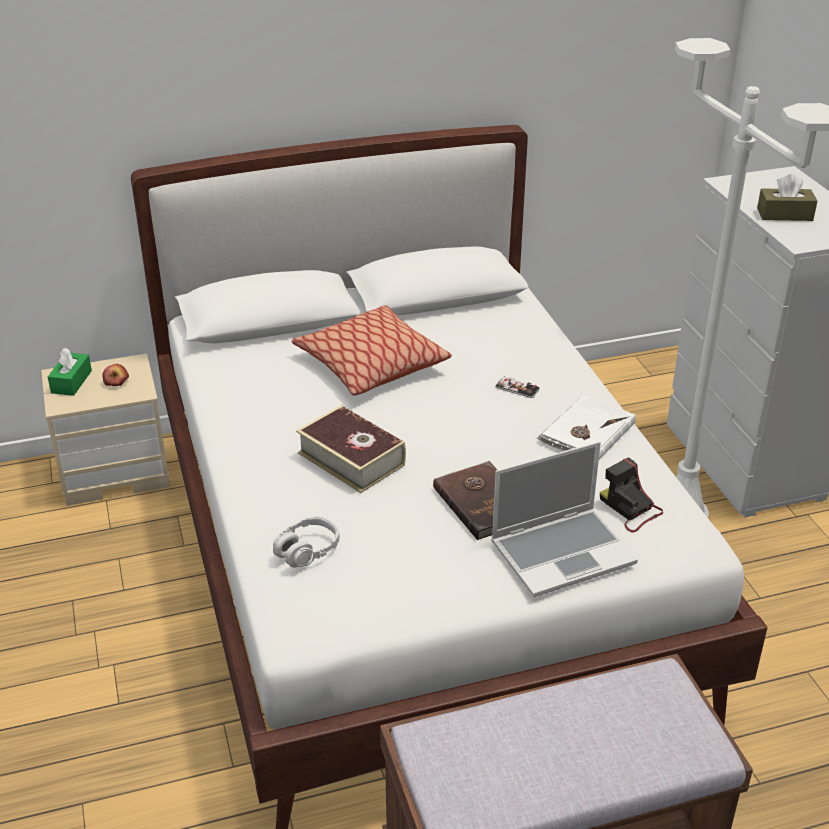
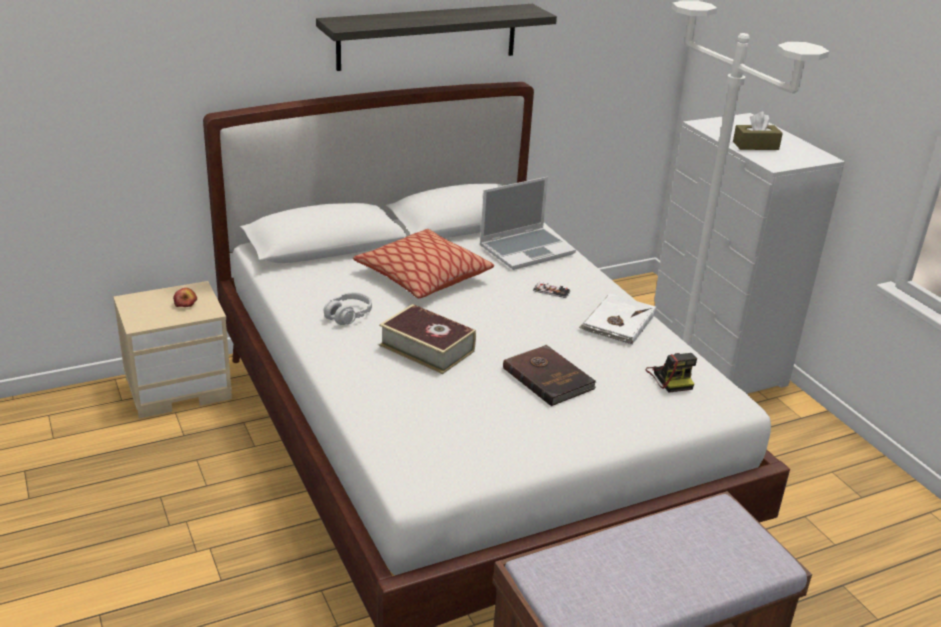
camera: 10 degrees left, 5 degrees down
(71, 382) = (144, 305): green tissue box -> none
(307, 550) = (408, 420): grey headphones -> grey headphones (348, 315)
(396, 75) = (428, 36): none -> shelf
(563, 552) = (625, 412): laptop -> laptop (527, 249)
(630, 509) = (670, 378): camera -> camera turned 150 degrees counterclockwise

